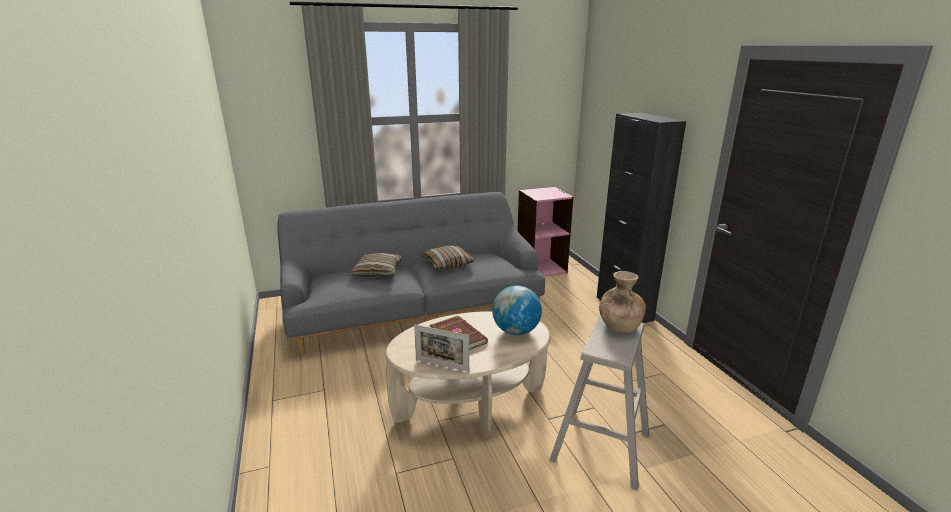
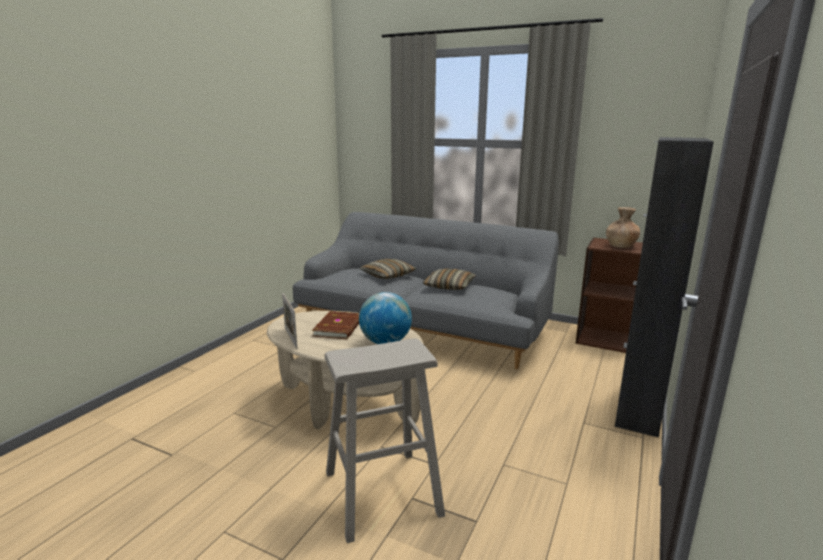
camera: 45 degrees right, 5 degrees down
(541, 268) = (604, 339): pink bookcase -> brown bookcase
(619, 325) = (406, 350): brown vase -> brown vase (620, 246)

